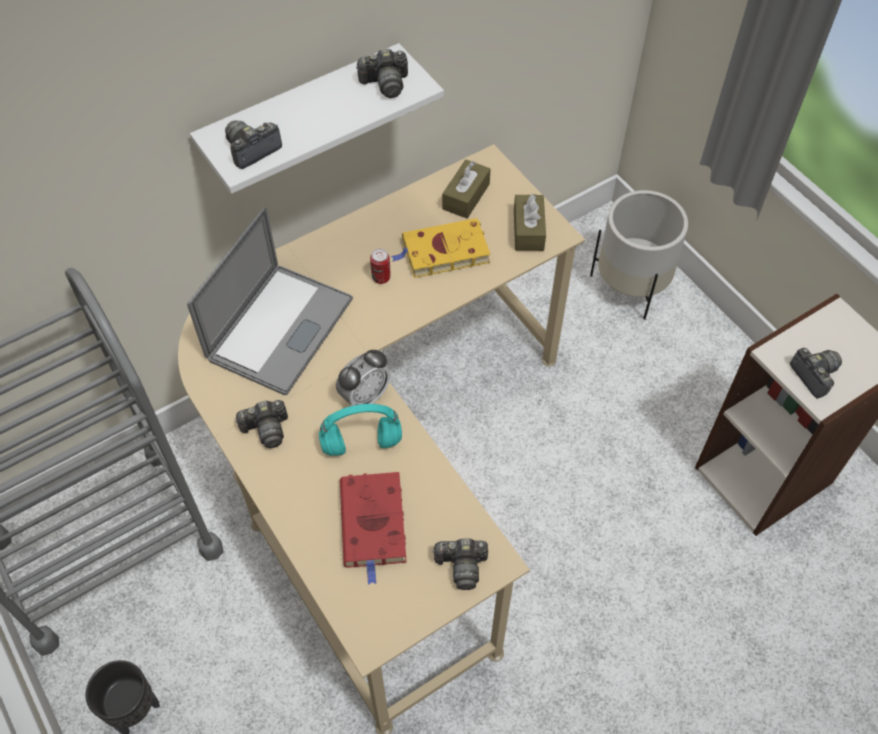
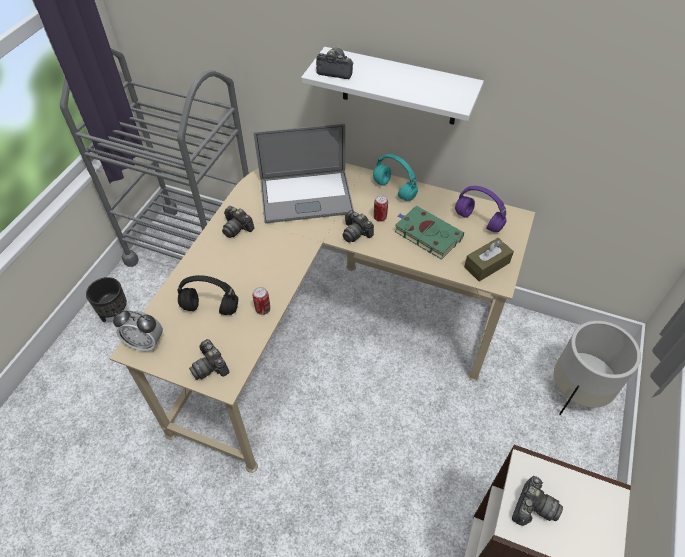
camera: 55 degrees right, 5 degrees down
(360, 444) = (258, 272): turquoise headphones -> turquoise headphones (393, 190)
(365, 396) = (292, 256): alarm clock -> alarm clock (145, 343)
(374, 525) = (209, 308): red book -> black headphones
(385, 84) = (443, 91): camera -> camera (356, 233)
(421, 469) = (263, 309): none -> can
(443, 252) = (426, 234): yellow book -> green book
(466, 196) = (479, 221): brown tissue box -> purple headphones

